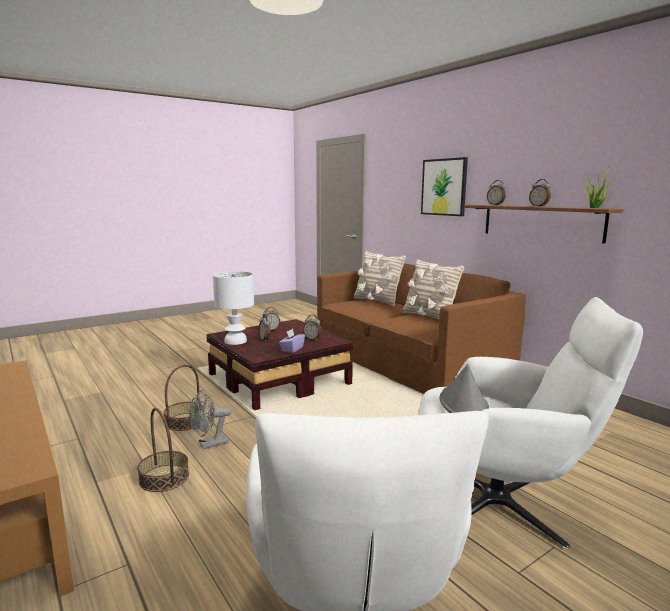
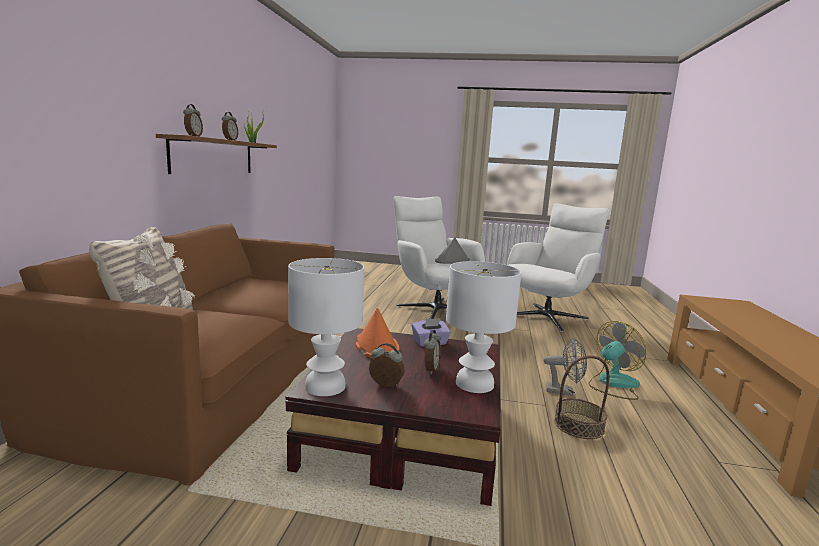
camera: 135 degrees left, 0 degrees up
(164, 478) = (613, 384): basket -> fan
(291, 323) = (325, 387): none -> white table lamp
(312, 339) = (376, 346): alarm clock -> orange hat
(429, 317) = (239, 292): beige pillow -> none
(444, 187) = (95, 97): picture -> none

